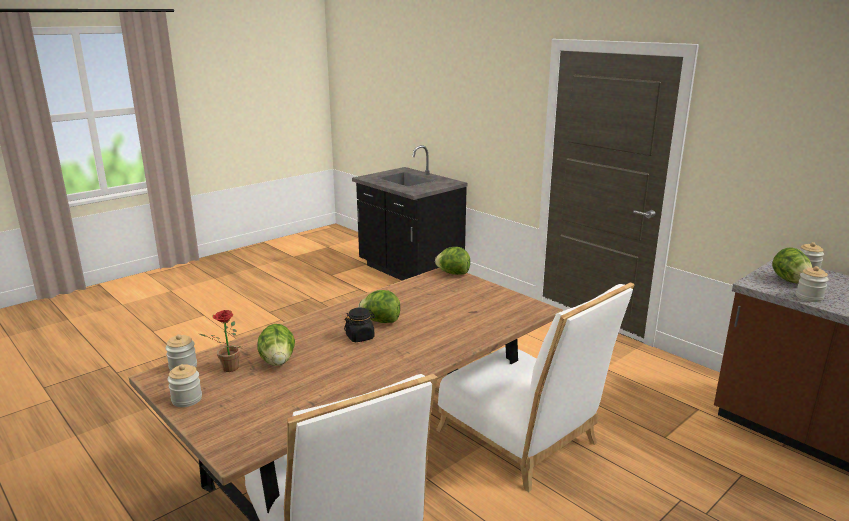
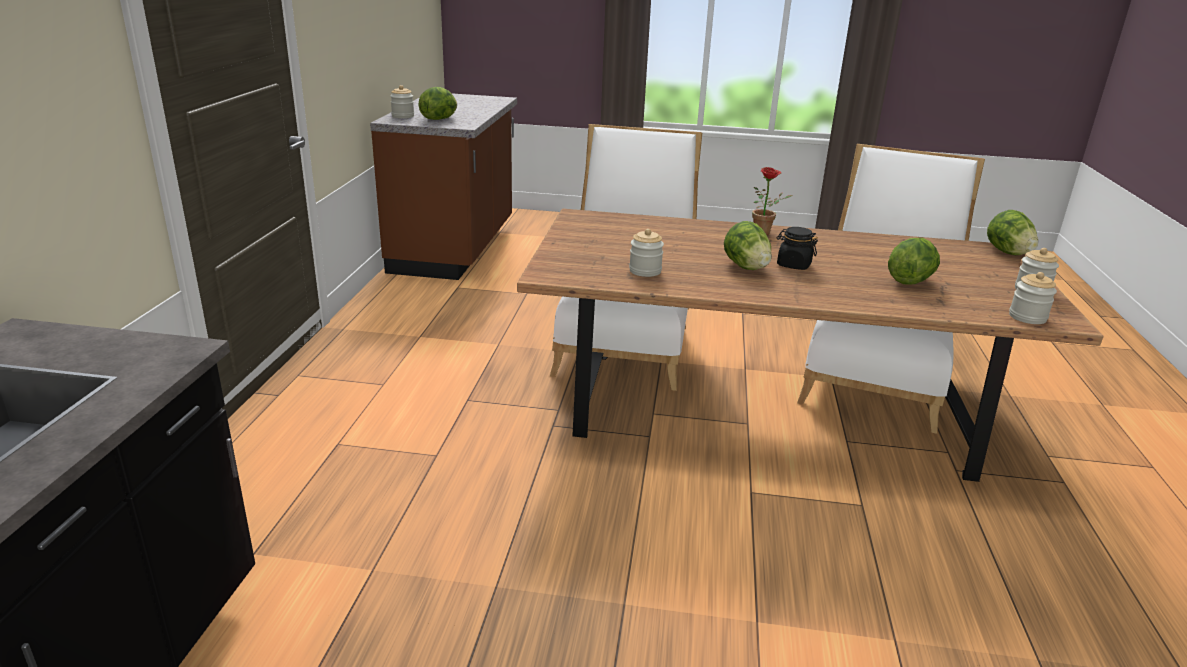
camera: 130 degrees left, 5 degrees up
(227, 369) = (973, 296): potted plant -> potted plant (765, 233)
(453, 273) = (546, 270): lettuce -> lettuce (1007, 252)
(809, 297) = (474, 116): jar -> jar (645, 271)

